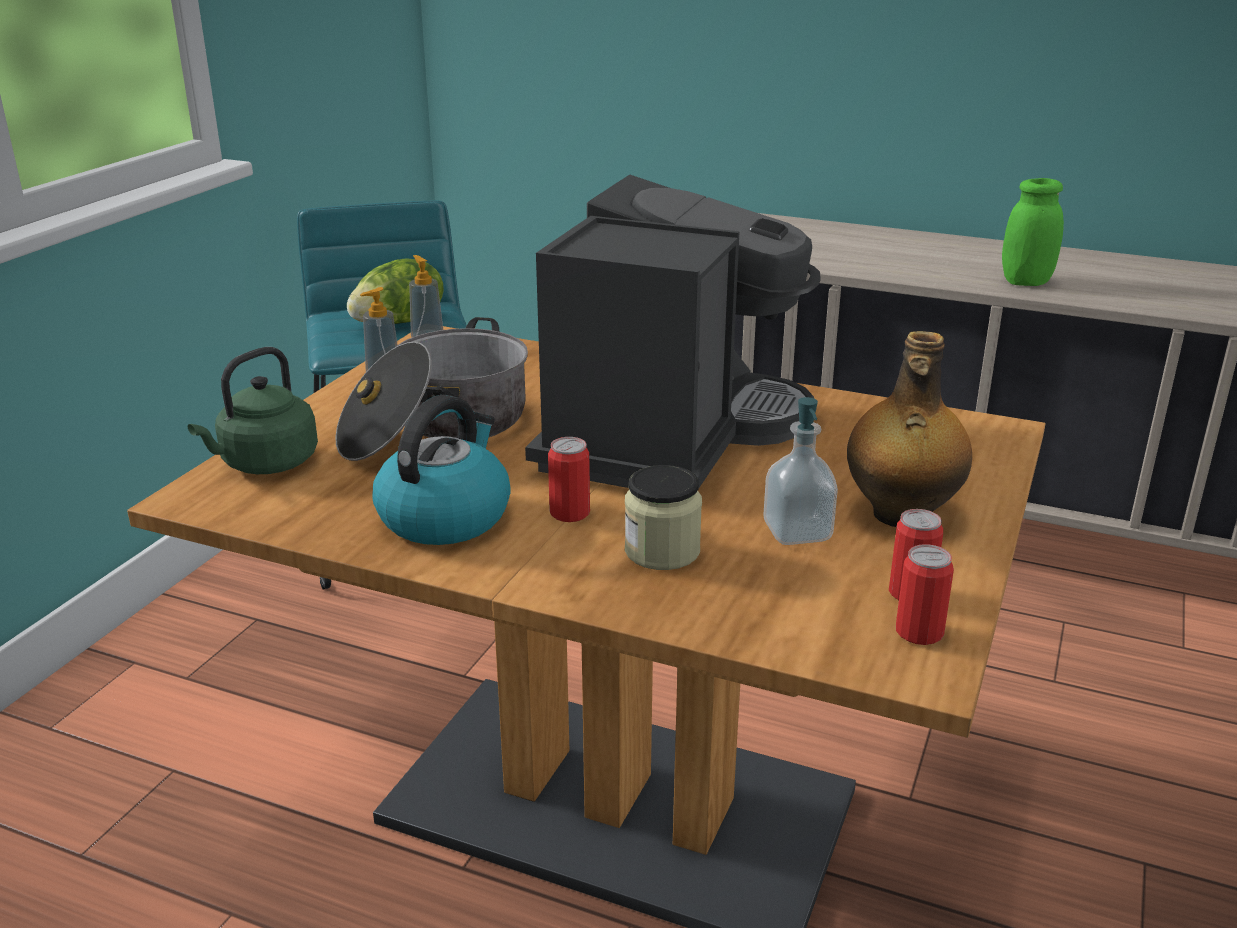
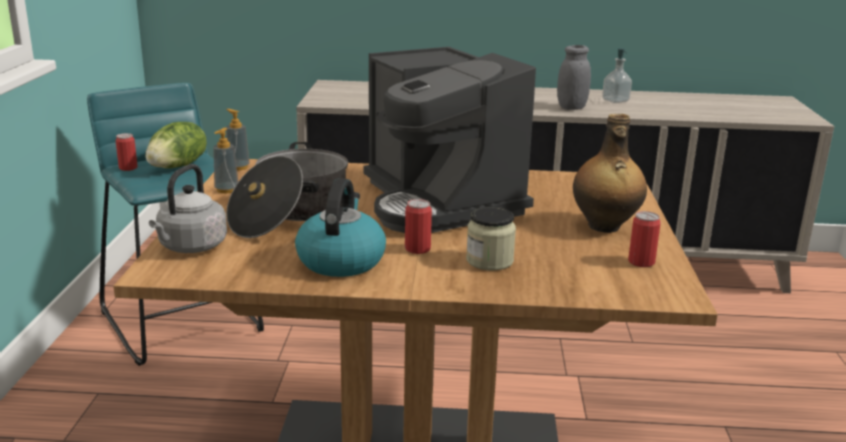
camera: 20 degrees left, 5 degrees down
(265, 464) = (190, 247): green kettle -> grey kettle
(668, 435) = (440, 202): coffee machine -> coffee machine turned 150 degrees clockwise
(797, 532) = (557, 241): soap dispenser -> soap dispenser (615, 101)
(919, 632) = (660, 279): can -> can (128, 168)
(1026, 282) = (572, 107): green jar -> grey jar

